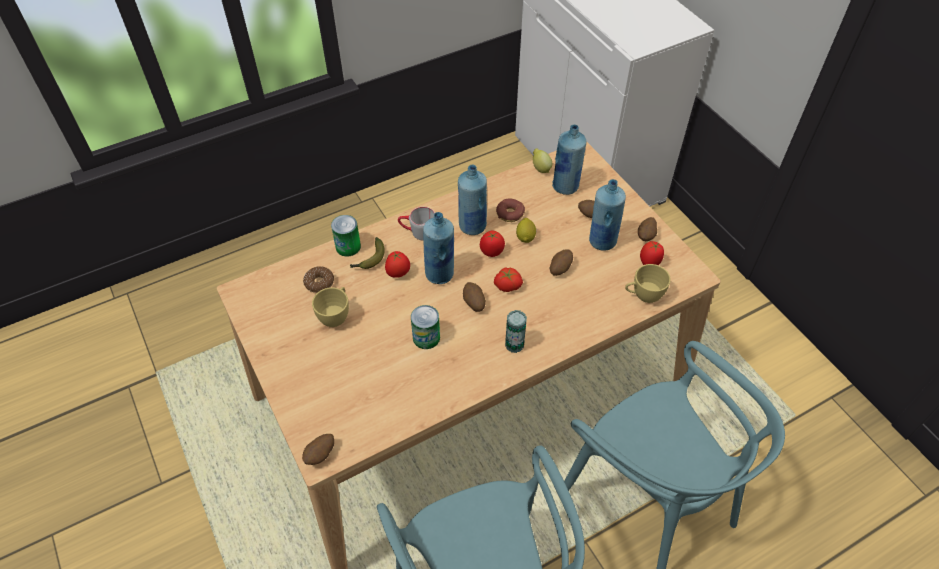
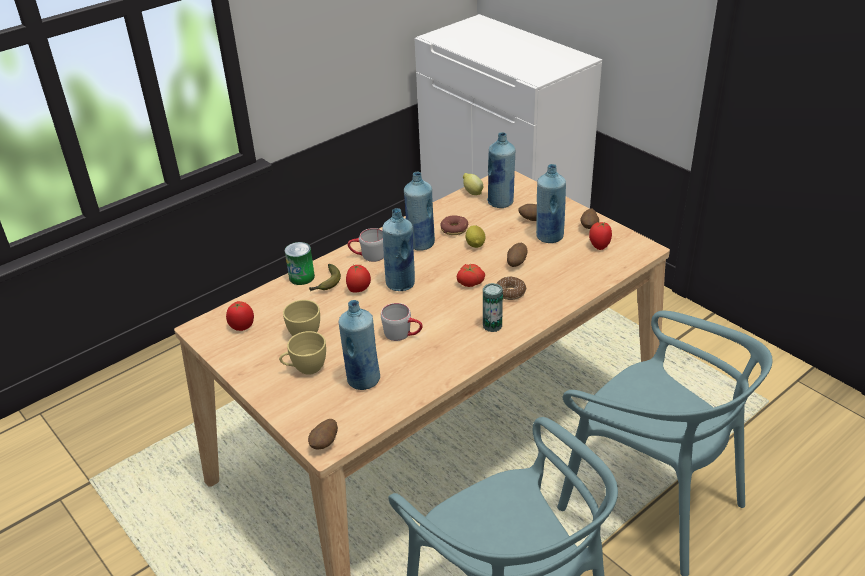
camera: 10 degrees left, 15 degrees down
(319, 282) = (281, 309): donut -> donut (510, 292)
(374, 386) = (363, 380): none -> blue bottle
(426, 337) = (403, 334): can -> grey mug
(474, 303) = (441, 301): potato -> none
(491, 252) = (446, 260): tomato -> tomato (242, 327)
(643, 295) = (602, 270): yellow cup -> yellow cup (305, 368)

